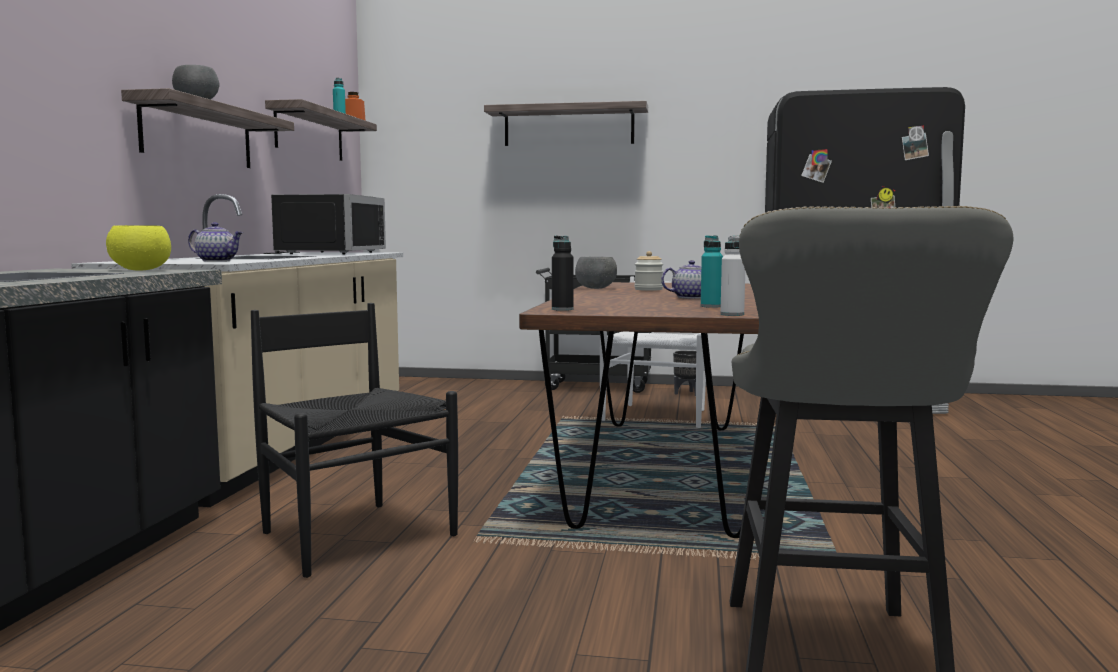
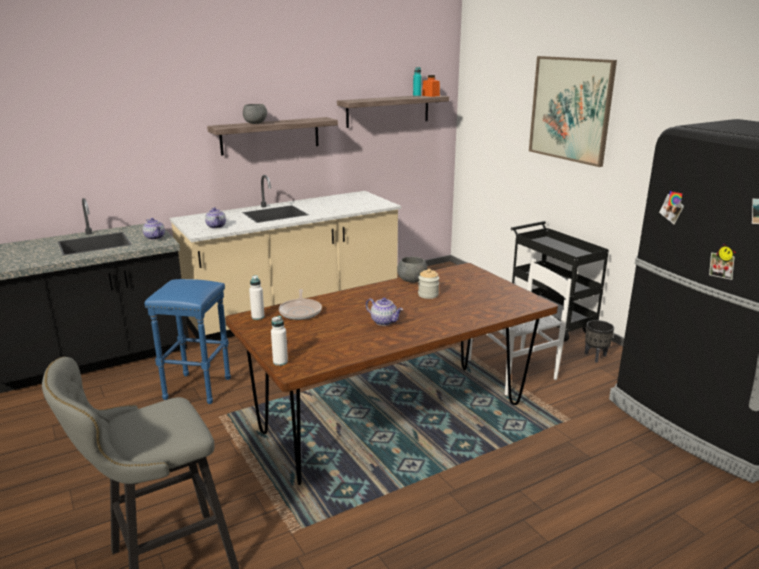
camera: 50 degrees right, 15 degrees up
(140, 270) = (155, 237): yellow bowl -> teapot
(324, 253) = (348, 202): black microwave -> none
(352, 536) = (199, 387): black chair -> blue stool
(562, 309) = (258, 317): black bottle -> white bottle
(568, 126) = (570, 109): shelf -> picture
(588, 303) = (300, 311): none -> frying pan
(711, 306) = (327, 343): turquoise bottle -> none

